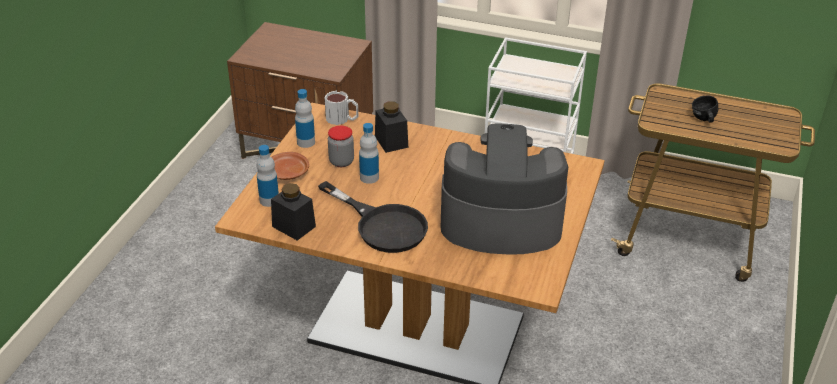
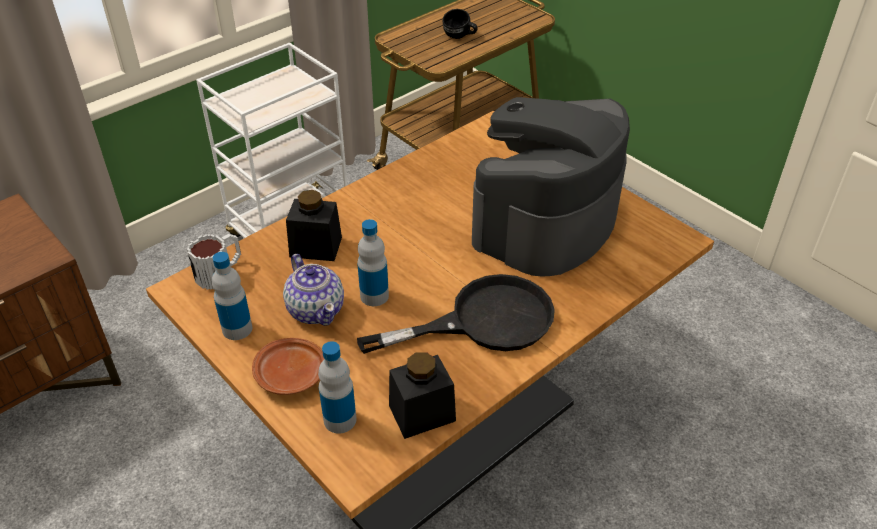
camera: 60 degrees left, 5 degrees up
(341, 161) = (316, 309): jar -> teapot

